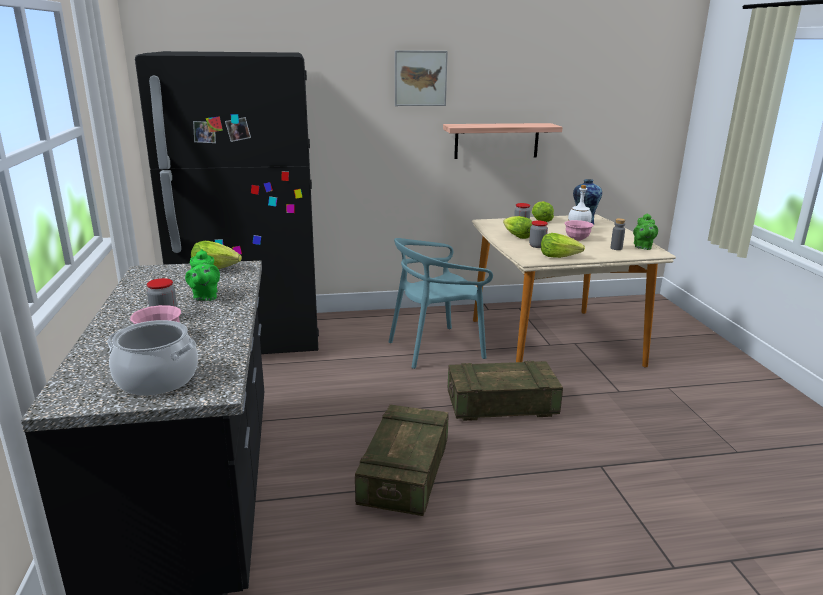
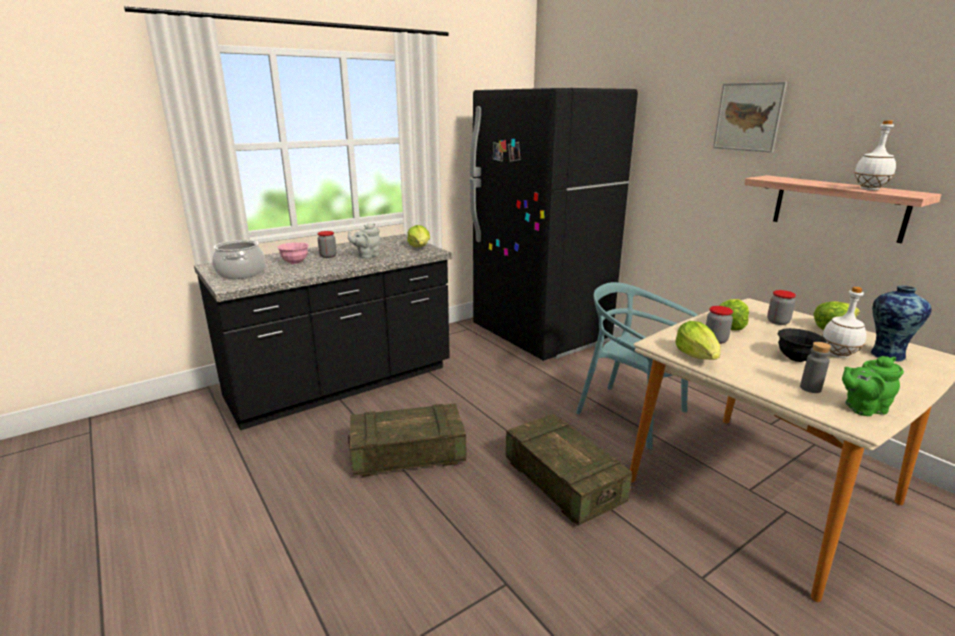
camera: 65 degrees right, 0 degrees up
(205, 297) = (367, 256): green teapot -> grey teapot
(527, 125) = (870, 189): none -> white bottle
(577, 239) = (796, 358): pink bowl -> black bowl

